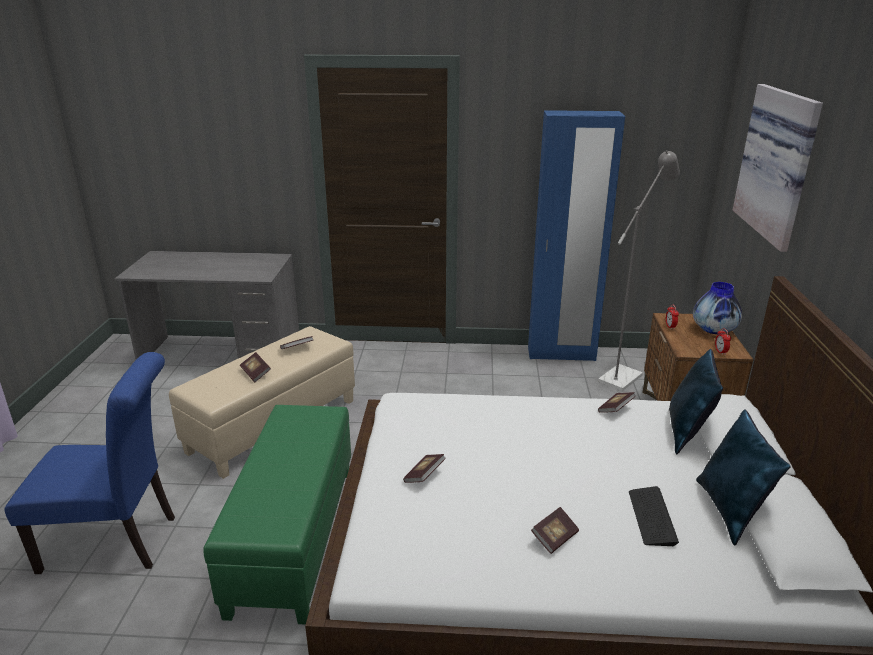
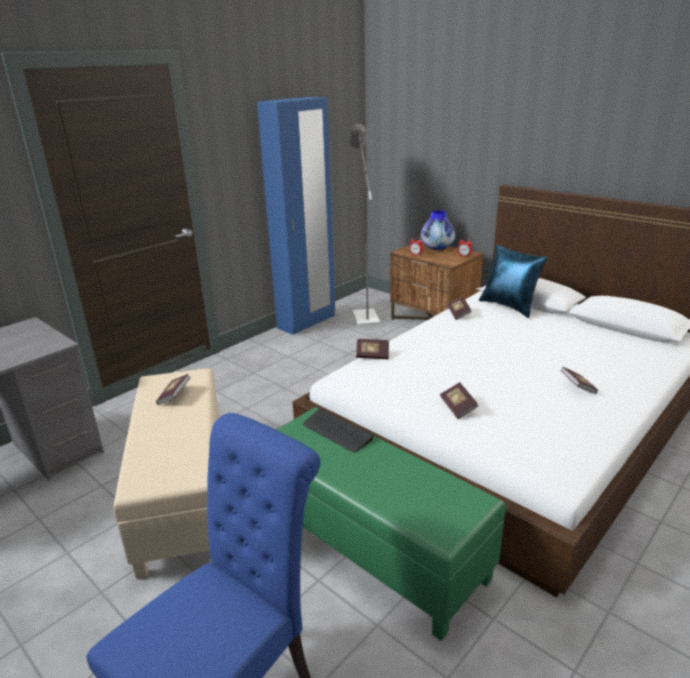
camera: 50 degrees left, 0 degrees up
(256, 373) = (181, 433): book -> book (372, 355)
(652, 517) = (582, 350): keyboard -> keyboard (337, 431)
(731, 511) = (595, 328): blue pillow -> none
(780, 164) = (460, 112): picture -> none

